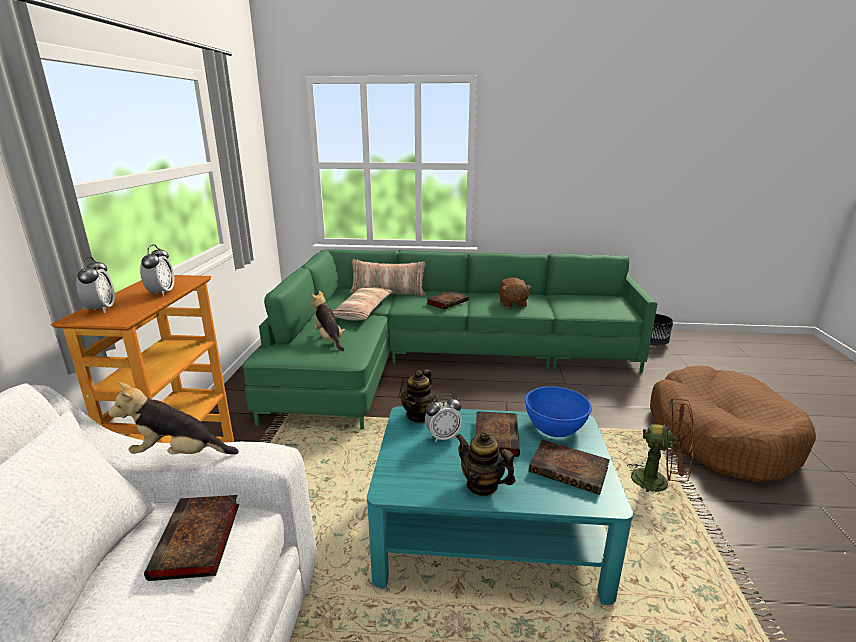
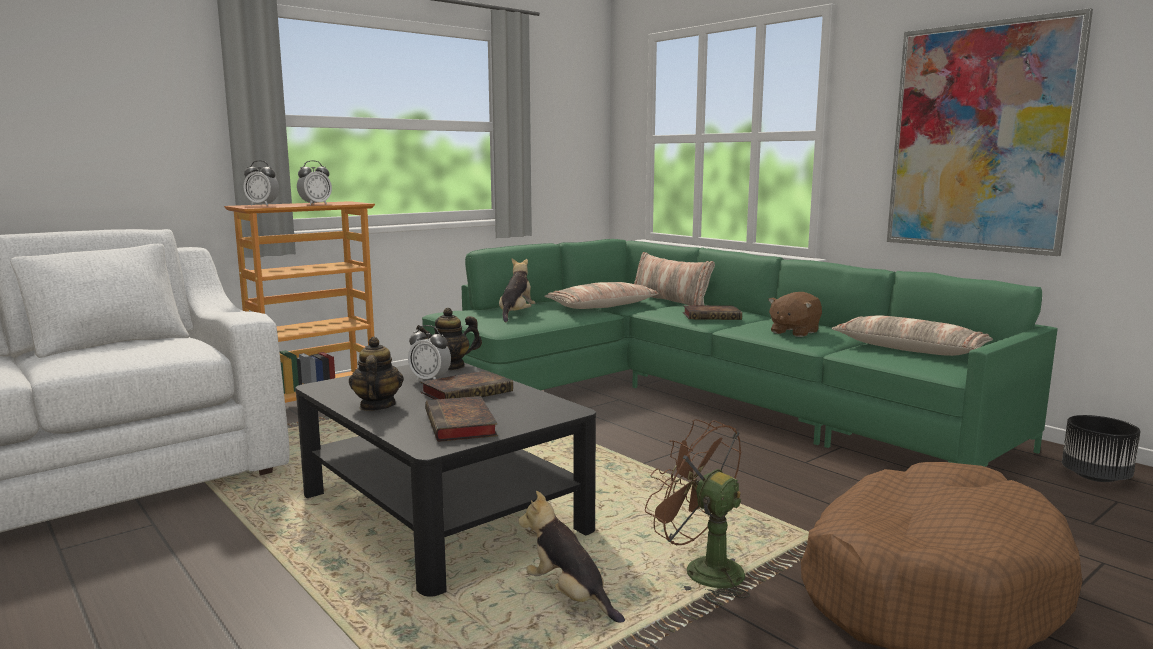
camera: 45 degrees right, 10 degrees down
(101, 309) = (262, 205): alarm clock -> alarm clock turned 75 degrees clockwise
(179, 455) = (218, 306): plush toy -> plush toy (569, 597)
(197, 542) = (159, 347): book -> none
(489, 531) = (443, 512): turquoise coffee table -> black coffee table
(554, 427) = (534, 405): blue bowl -> none
(575, 171) = (979, 138): none -> picture
(580, 301) = (909, 349): none -> pillow
(658, 482) = (701, 570): brown fan -> brown fan turned 150 degrees clockwise

